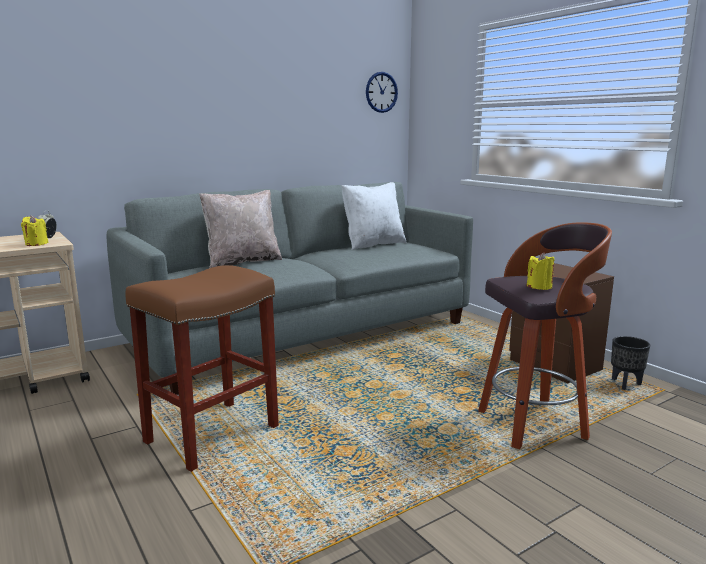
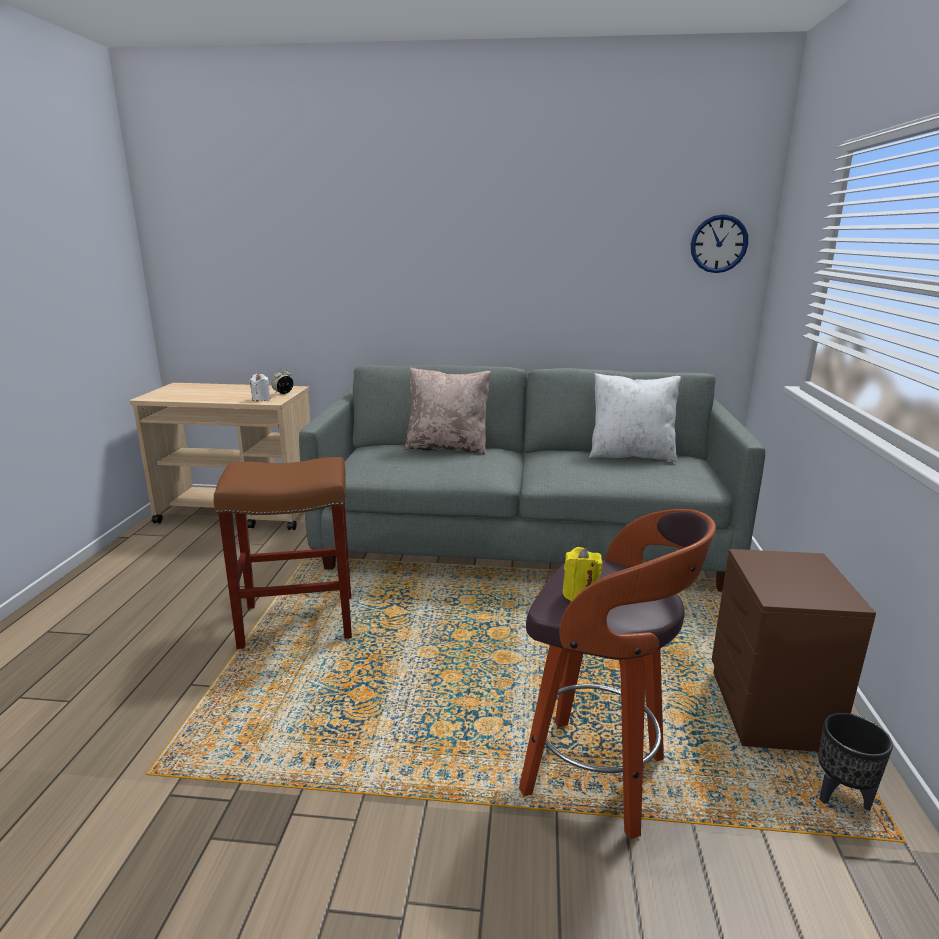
camera: 40 degrees right, 5 degrees up
(36, 244) = (261, 399): yellow candle -> white candle

